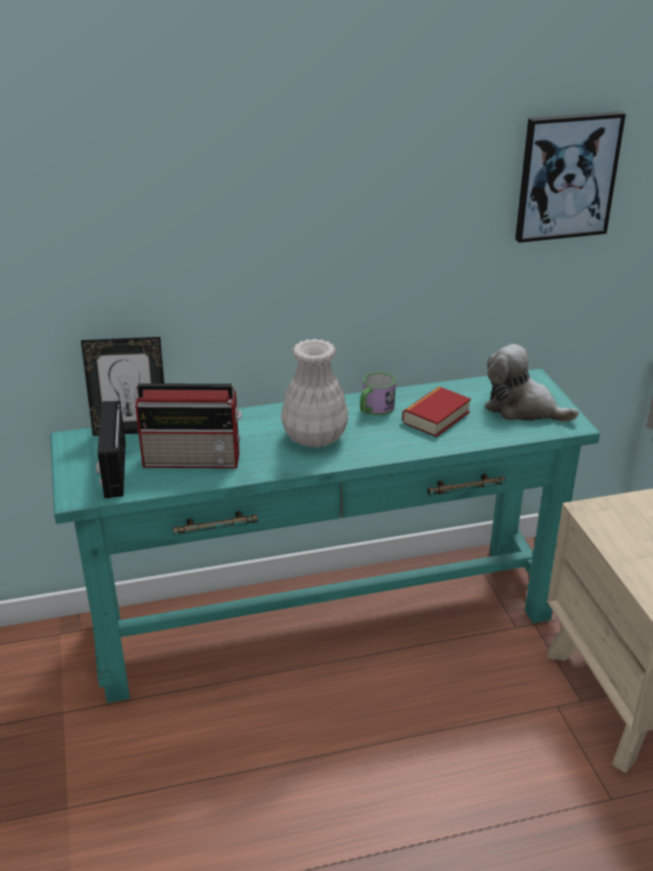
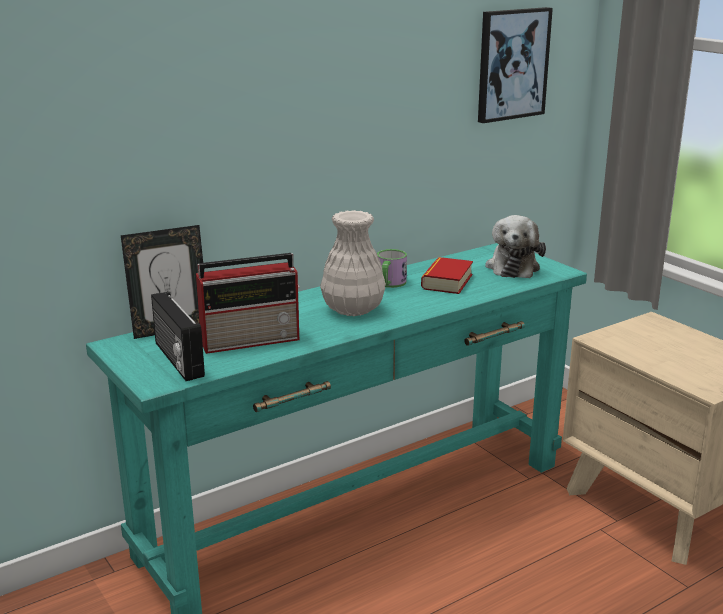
camera: 20 degrees left, 10 degrees down
(522, 408) = (513, 267): plush toy -> plush toy turned 90 degrees counterclockwise

